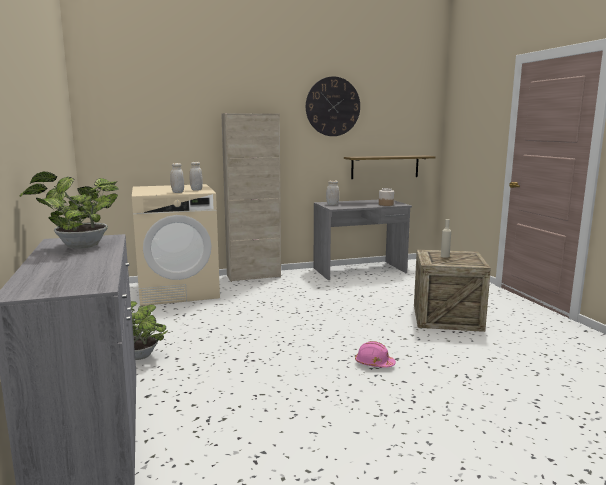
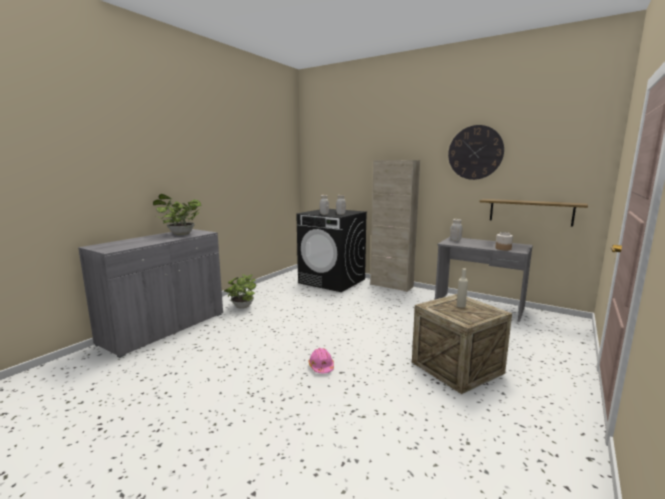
camera: 50 degrees right, 0 degrees up
(178, 291) = (332, 281): beige washing machine -> black washing machine

